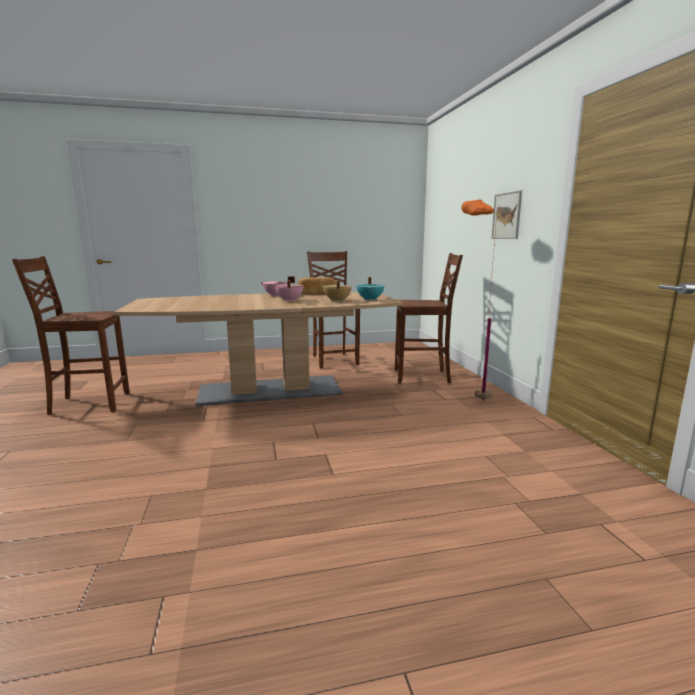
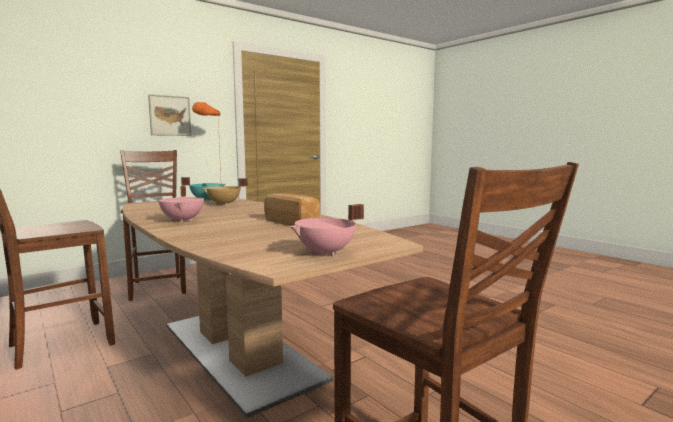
camera: 115 degrees left, 5 degrees down
(289, 300) = (231, 213): pink cooking pot -> pink cooking pot (326, 253)
(317, 294) = (151, 213): bread -> bread (292, 222)

